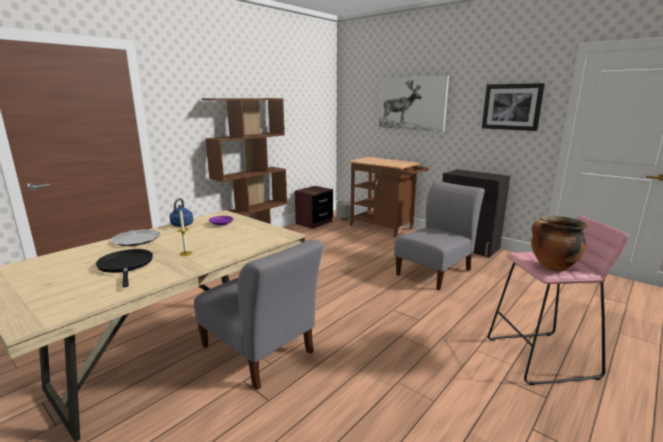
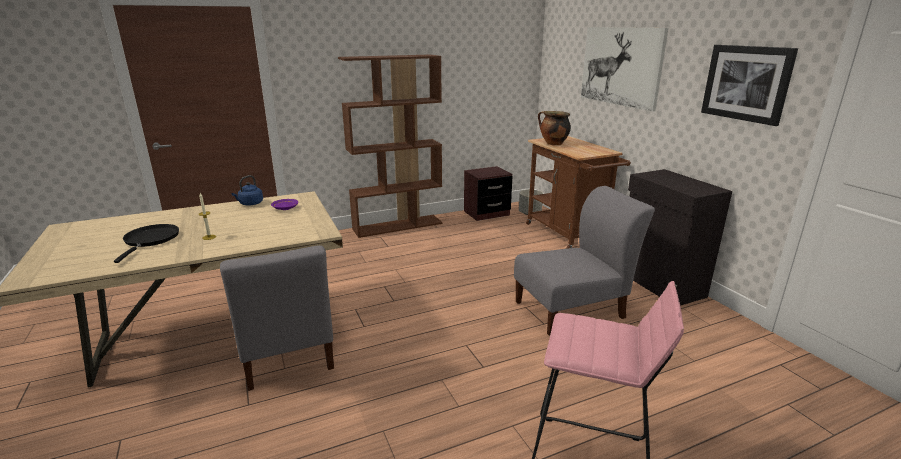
camera: 25 degrees right, 5 degrees up
(136, 239) = (194, 213): plate -> none
(552, 267) = (579, 347): cooking pot -> cooking pot (553, 144)

